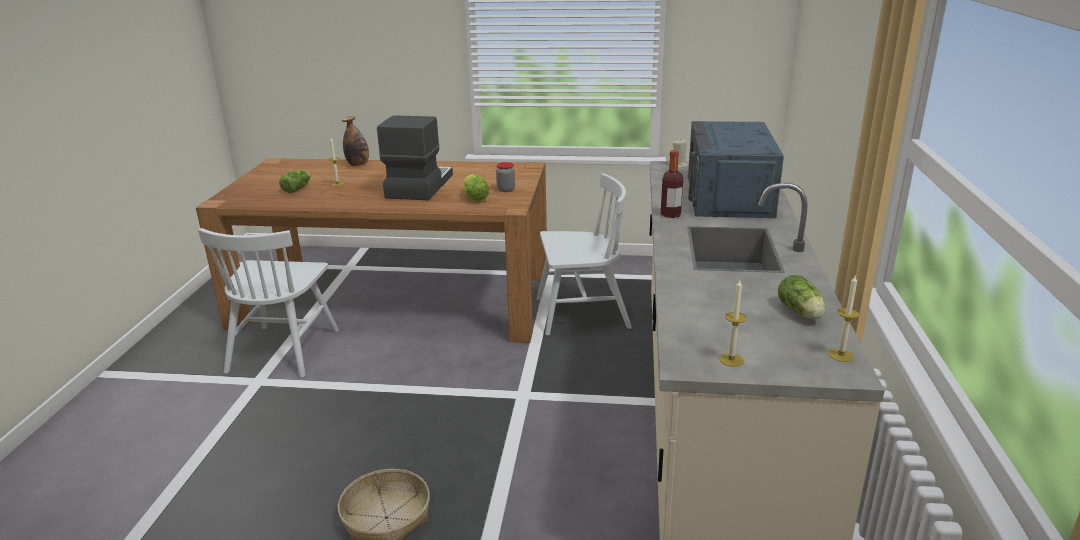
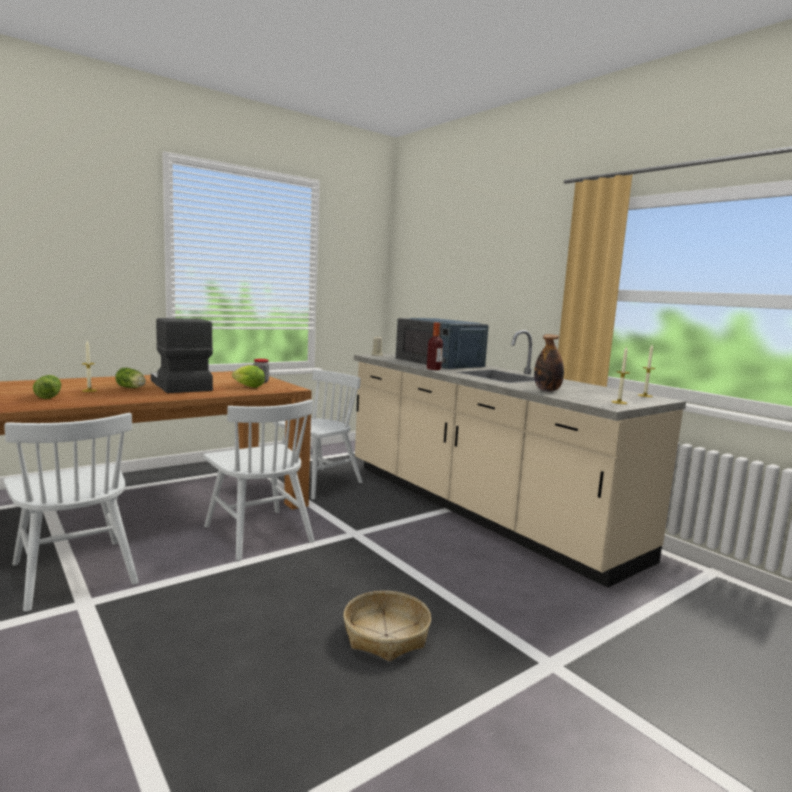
camera: 45 degrees left, 15 degrees down
(358, 164) = (77, 380): bottle -> bottle (547, 390)
(443, 361) = (258, 534): none -> white chair
(801, 313) = (593, 388): lettuce -> lettuce (132, 388)

